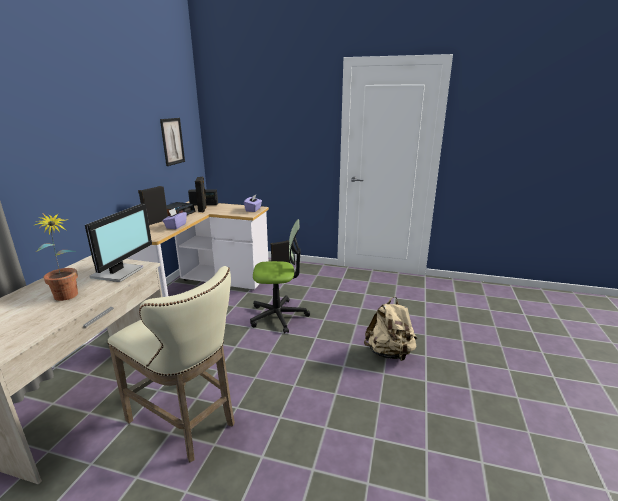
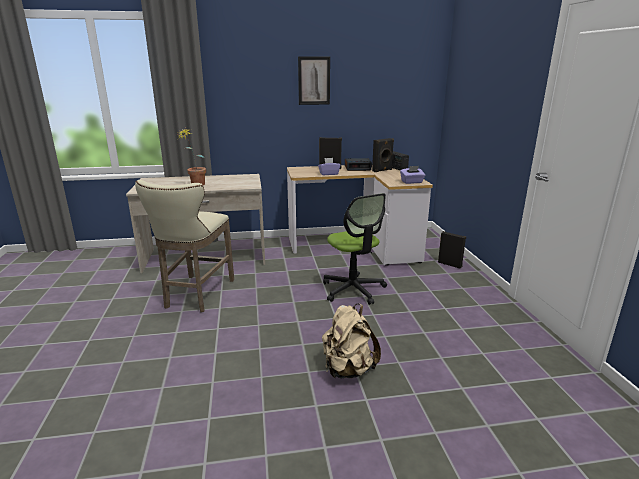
camera: 65 degrees right, 0 degrees up
(119, 272) = (237, 184): monitor -> none
(172, 141) = (391, 101): picture -> picture (314, 81)

